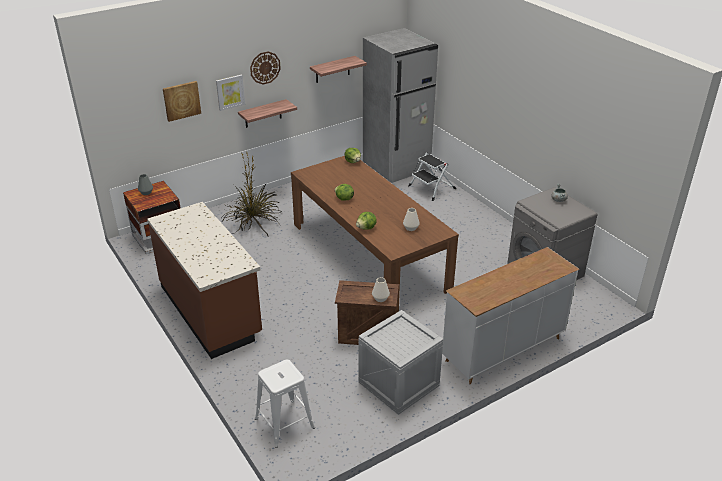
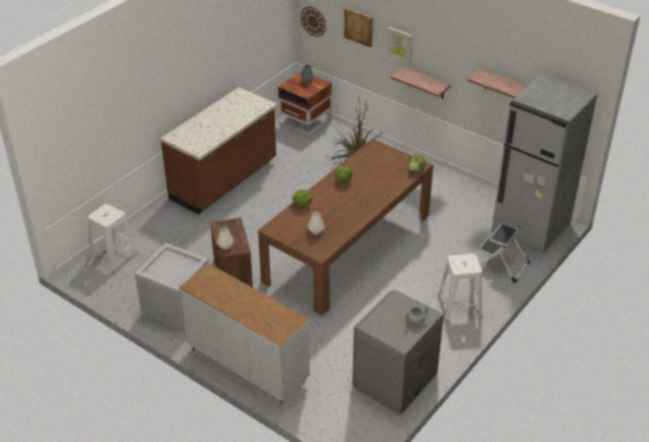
camera: 70 degrees right, 5 degrees up
(265, 67) = (435, 42): wall clock -> wall clock (313, 21)
(470, 218) = (459, 305): none -> white stool

